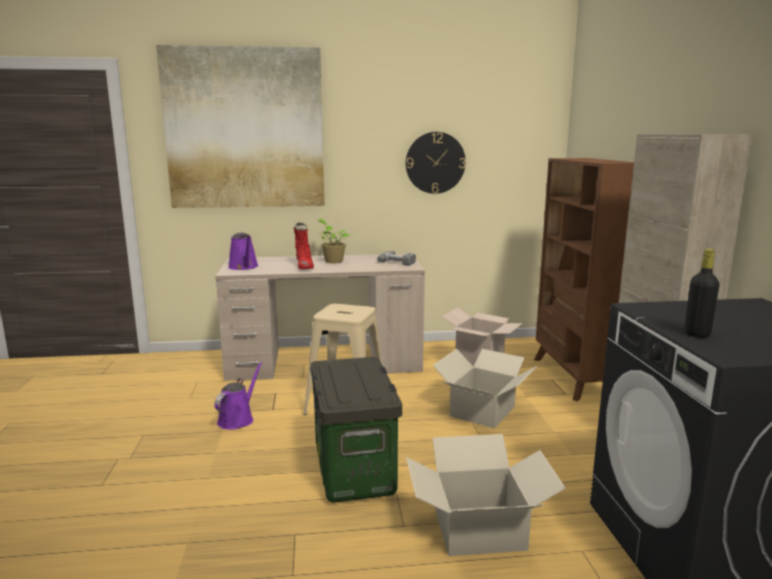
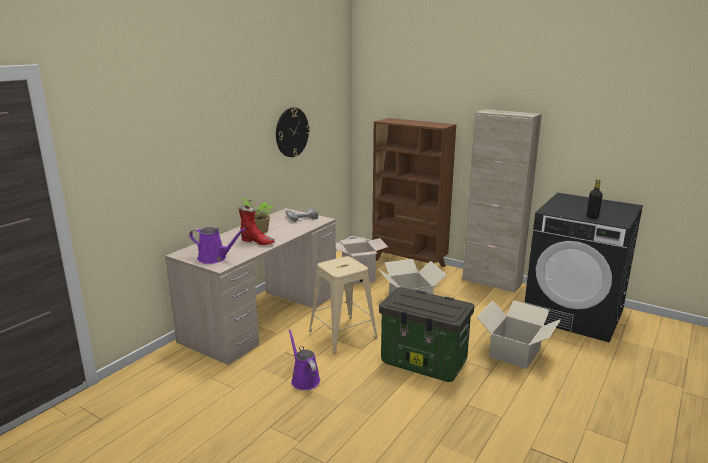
camera: 50 degrees left, 5 degrees up
(245, 129) = (166, 126): picture -> none

